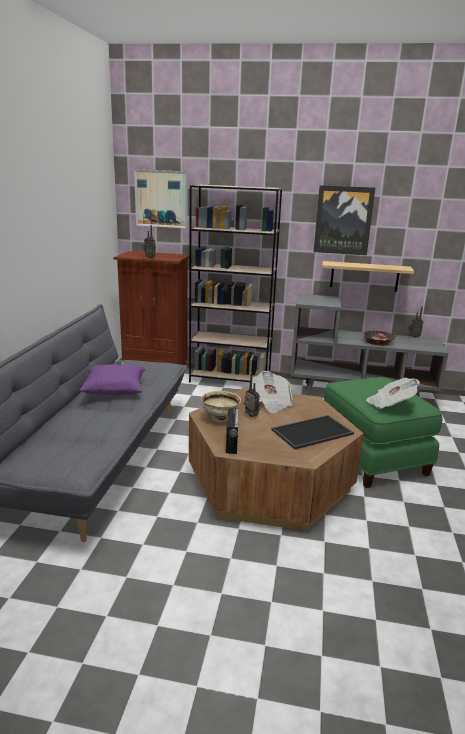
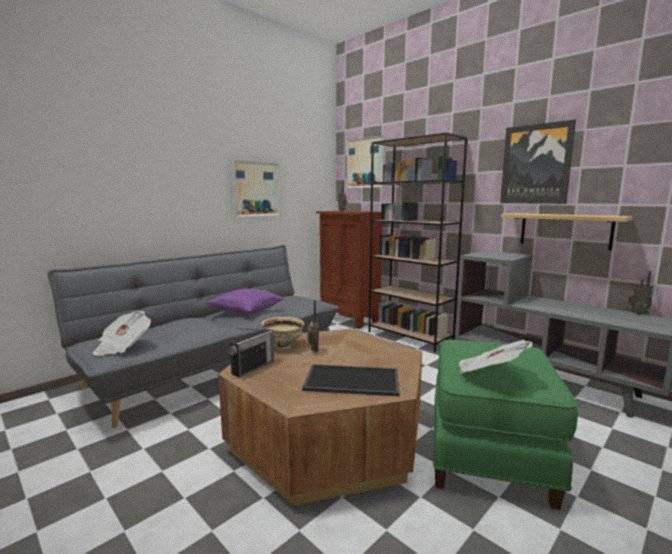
camera: 35 degrees right, 10 degrees down
(64, 241) = (256, 189): none -> picture
(271, 403) = (355, 345): newspaper -> newspaper (123, 346)
(378, 341) = (569, 311): bowl -> none

